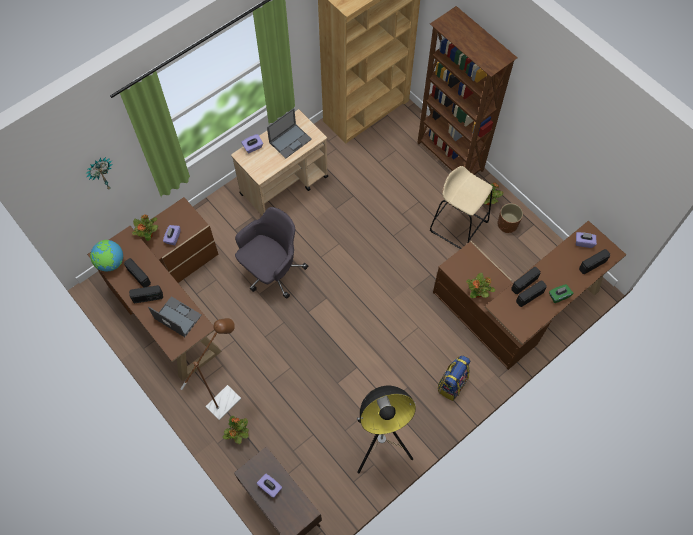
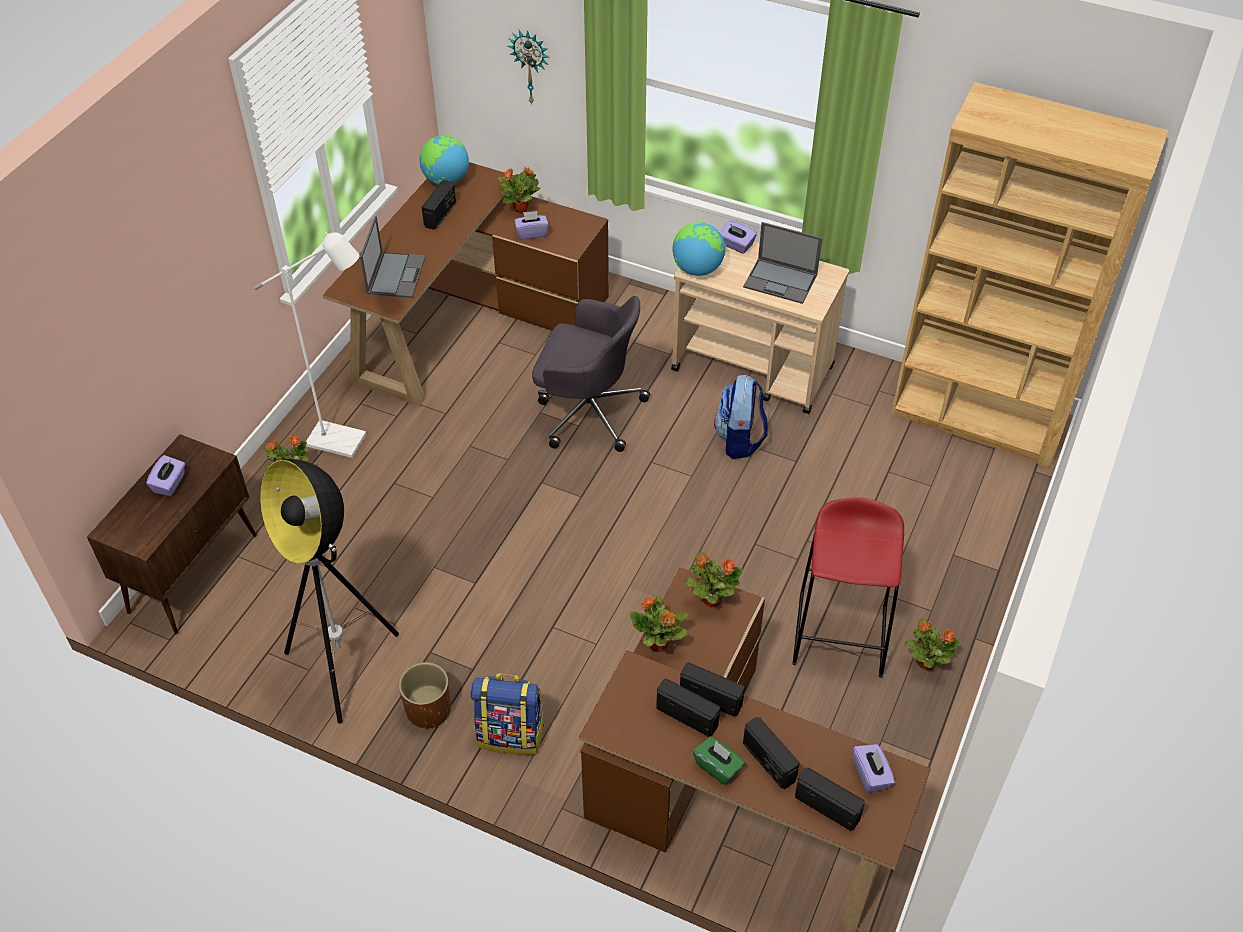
camera: 65 degrees right, 15 degrees down
(148, 298) = (411, 235): radio -> radio (768, 762)
(228, 398) = (346, 442): brown floor lamp -> white floor lamp
(260, 172) = (697, 269): none -> globe
(327, 212) = (740, 440): none -> backpack
(450, 157) = (978, 570): brown bookcase -> none
(458, 226) = (840, 634): beige stool -> red stool
(462, 261) = (711, 599): none -> potted plant
(507, 224) = (900, 713): brown planter -> brown planter (429, 710)

